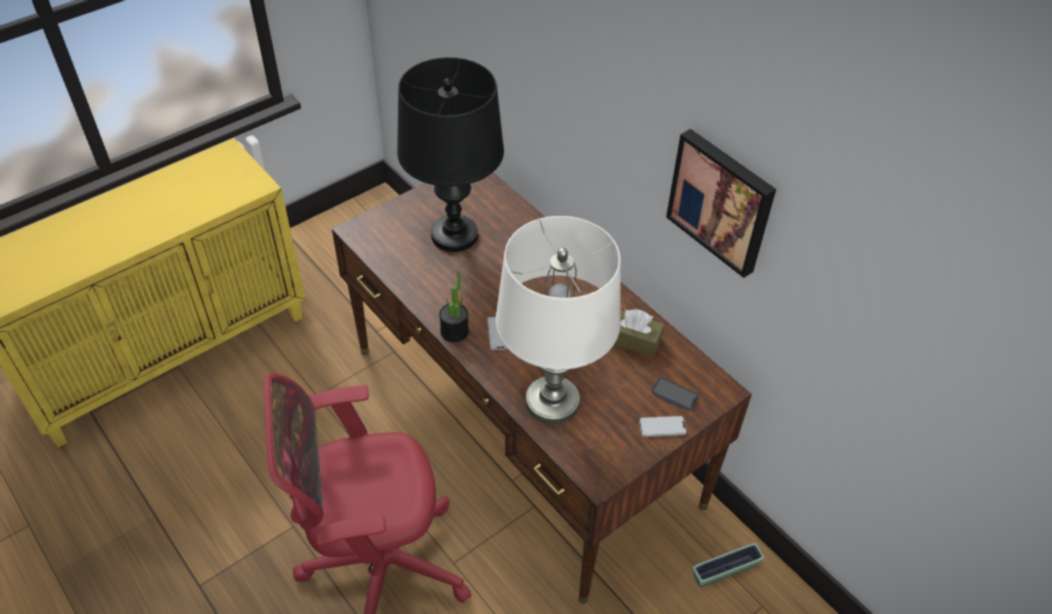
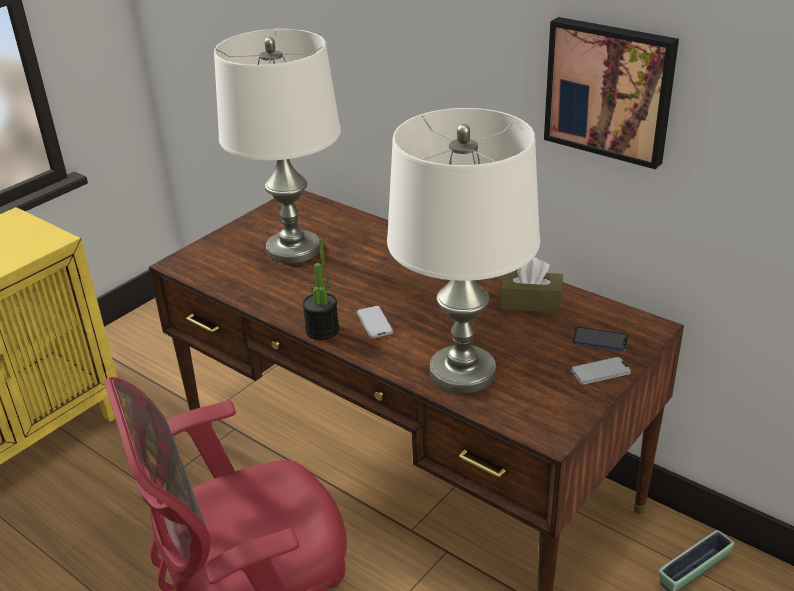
camera: 10 degrees left, 15 degrees down
(454, 235) = (293, 249): black table lamp -> white table lamp

